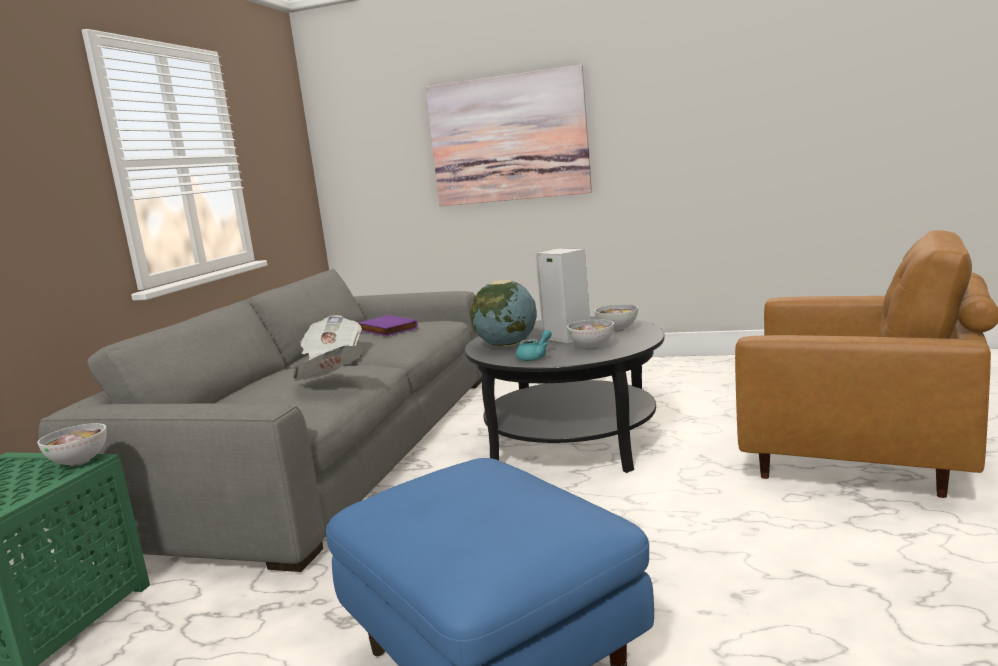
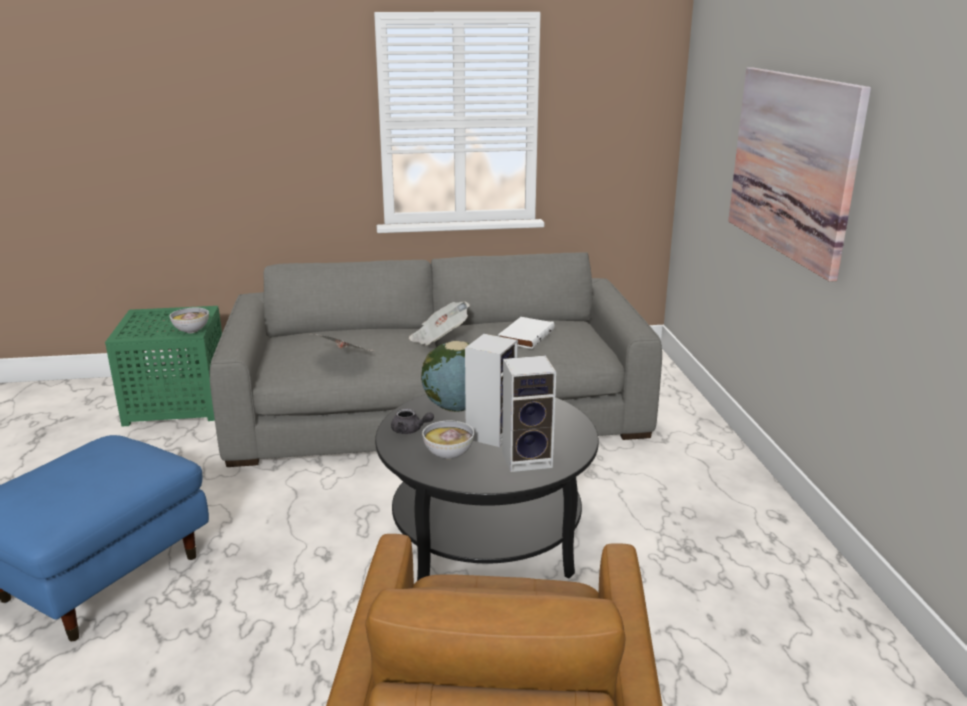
camera: 65 degrees right, 10 degrees up
(386, 330) = (525, 336): purple book -> white book
(535, 357) = (410, 430): turquoise teapot -> grey teapot
(617, 329) = (528, 459): bowl -> speaker

